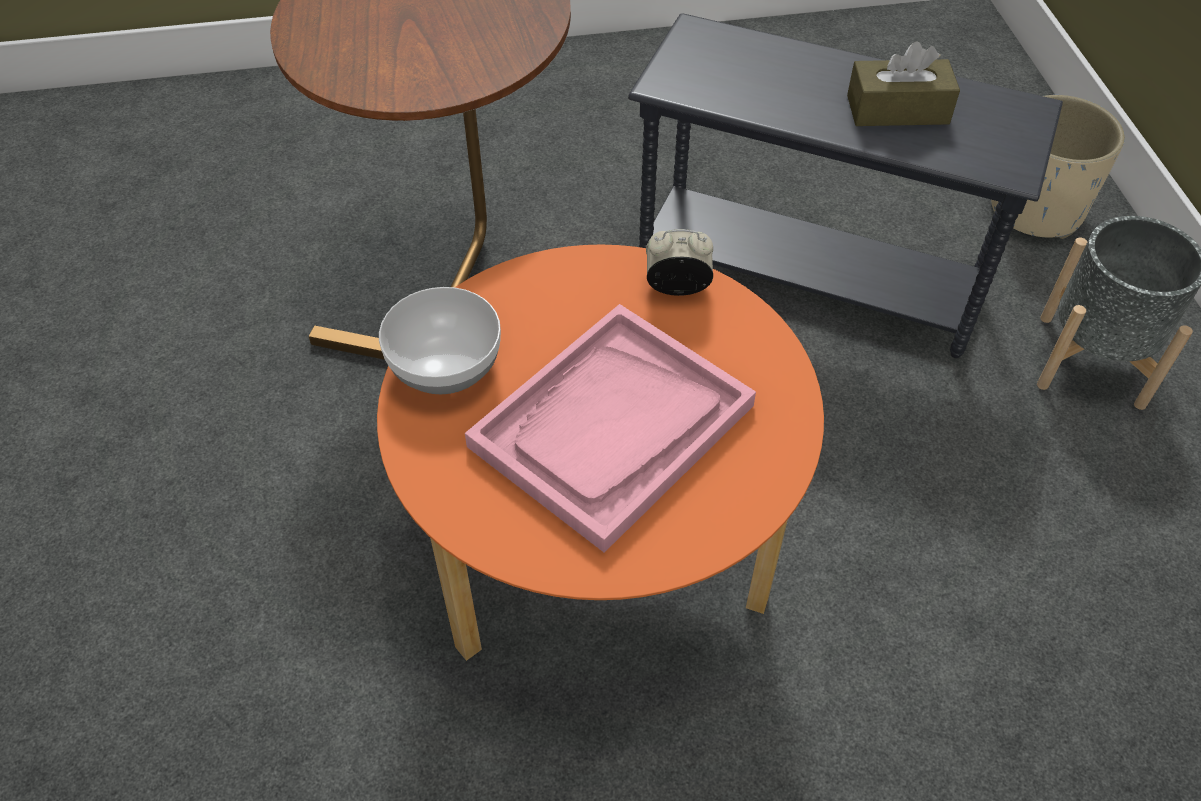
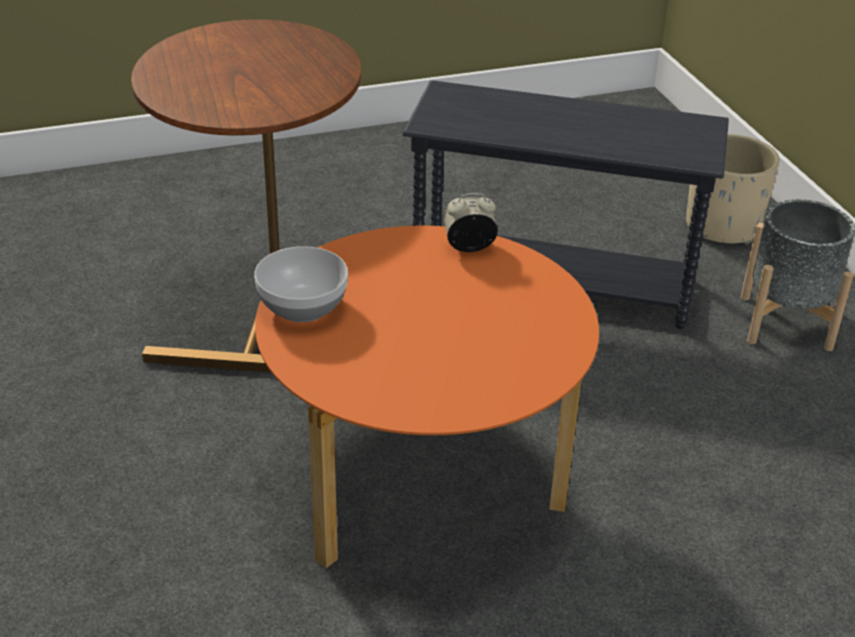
camera: 10 degrees left, 15 degrees down
(612, 427) = (440, 332): pink tray -> none
(897, 110) = (609, 129): brown tissue box -> none

